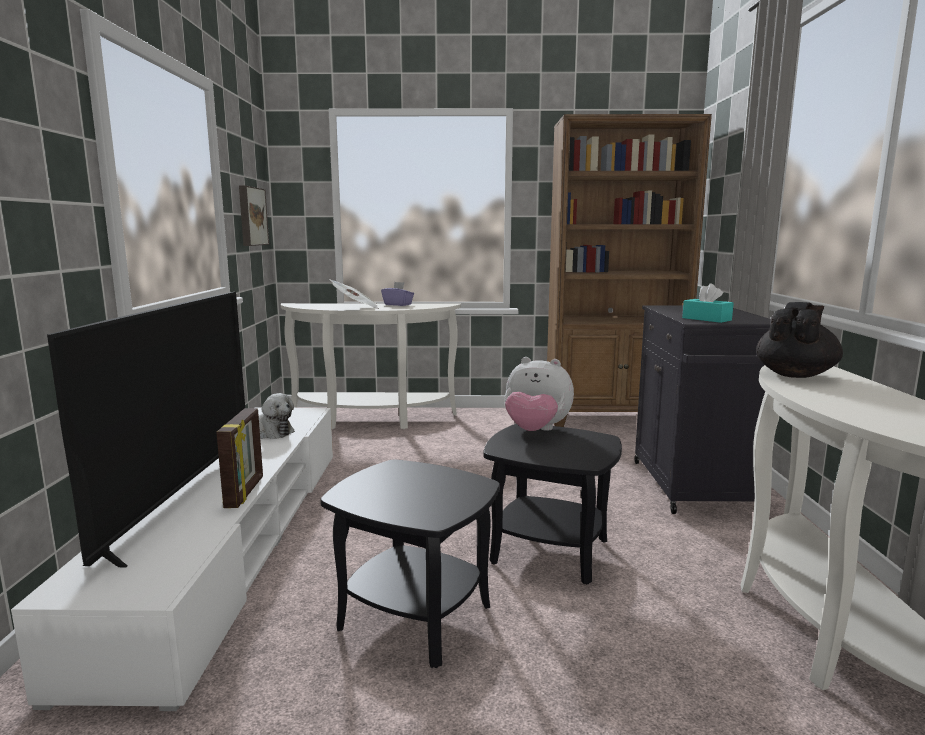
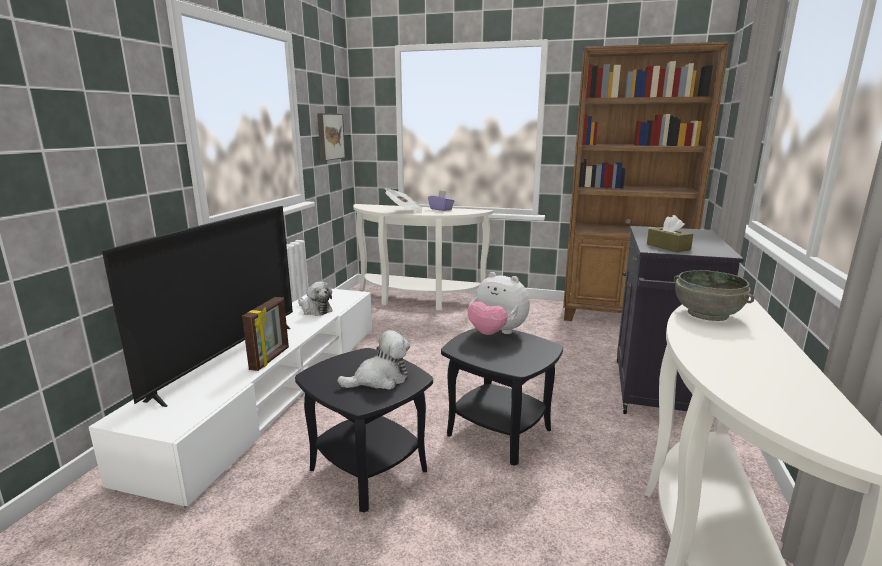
camera: 15 degrees right, 5 degrees up
(436, 490) = (380, 379): none -> plush toy
(706, 319) = (668, 247): turquoise tissue box -> brown tissue box
(795, 375) = (708, 314): black teapot -> grey bowl

